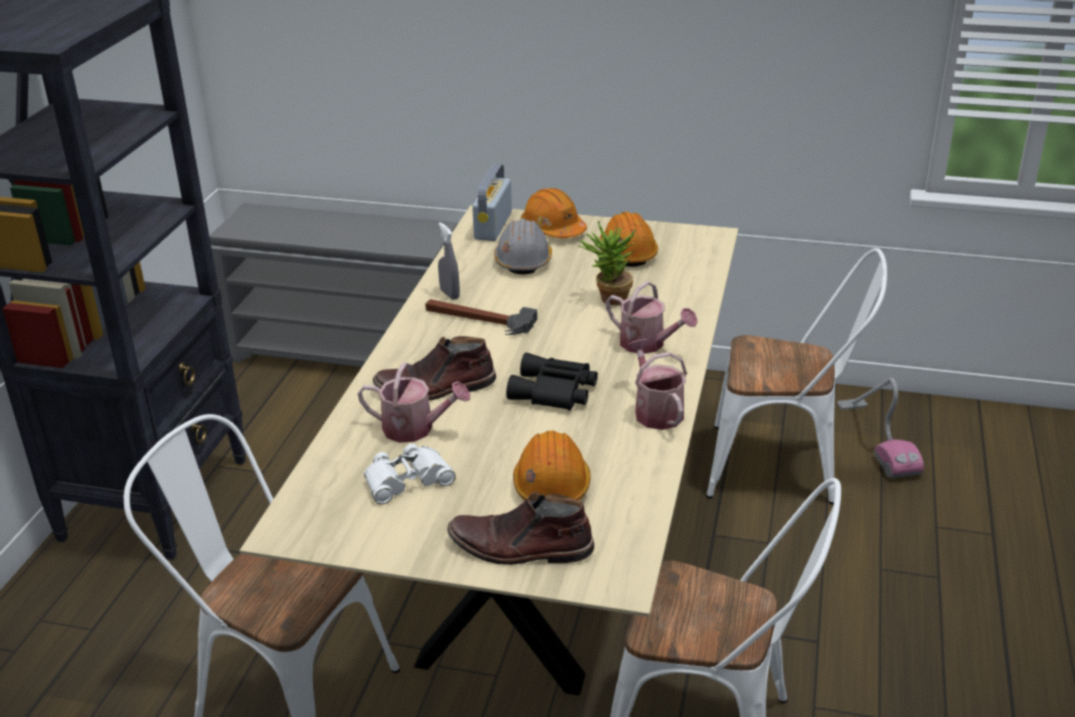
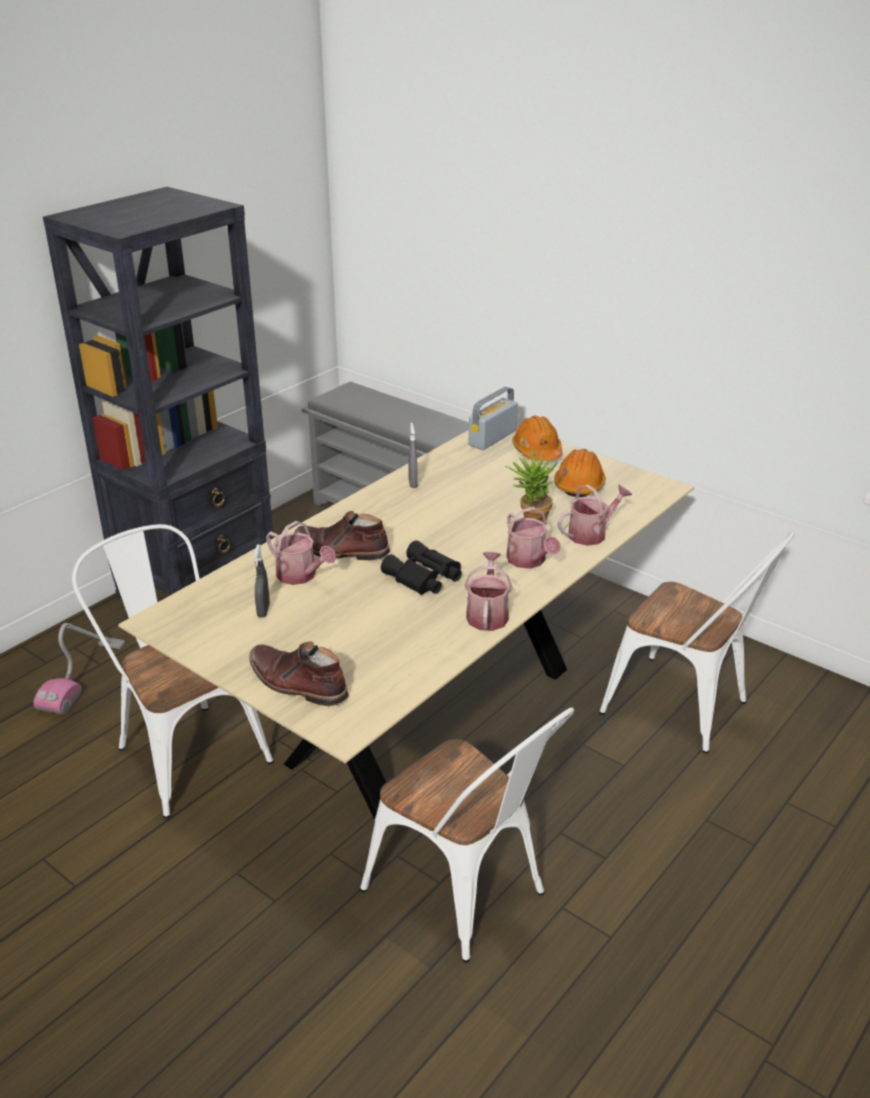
camera: 25 degrees right, 0 degrees up
(407, 480) = (263, 610): white binoculars -> grey spray bottle
(478, 320) = (416, 508): hammer -> none
(523, 260) = (491, 470): grey hard hat -> none
(551, 484) = (359, 645): orange hard hat -> none
(684, 300) = (591, 533): none -> watering can
(877, 439) = (789, 712): vacuum cleaner -> vacuum cleaner (83, 676)

